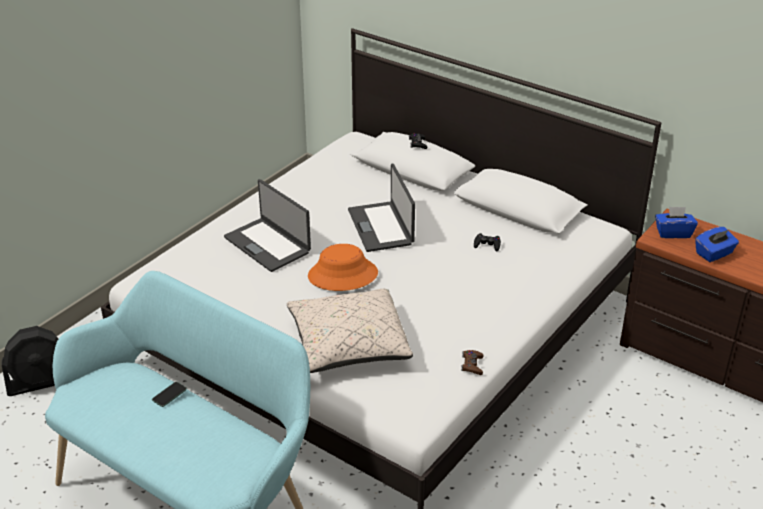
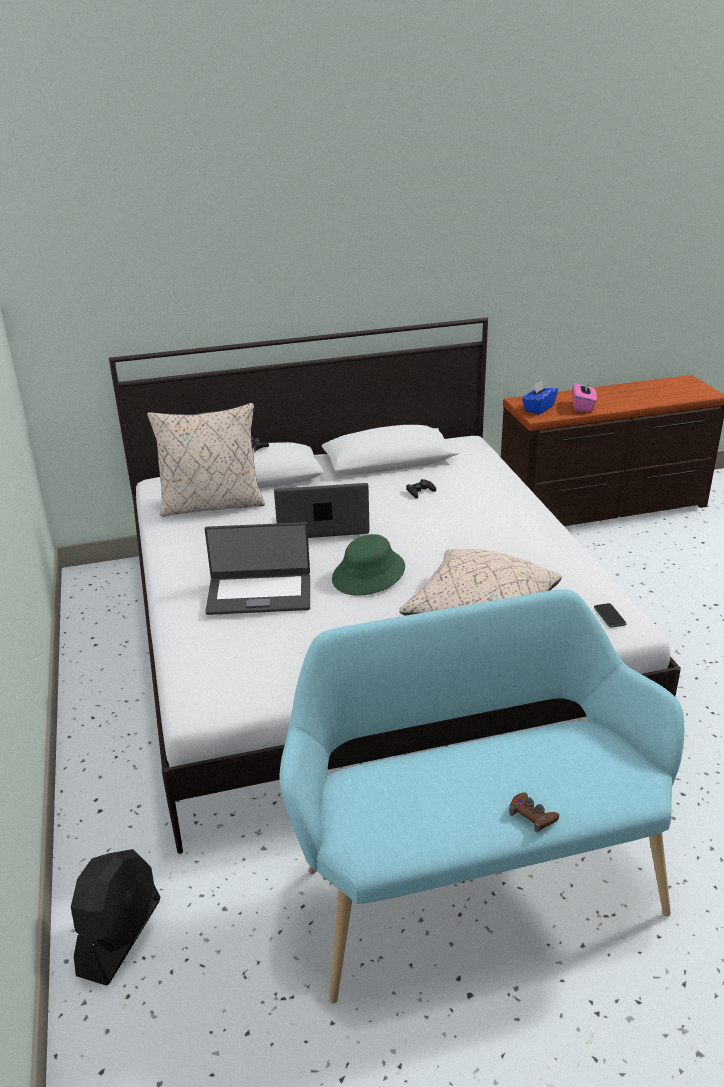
camera: 50 degrees left, 5 degrees down
(169, 395) = (437, 761): phone -> phone (609, 616)
(342, 275) = (369, 574): orange hat -> green hat
(354, 172) = (212, 505): none -> beige pillow
(381, 227) = (322, 525): laptop -> laptop turned 150 degrees clockwise
(472, 365) = (579, 565): brown game controller -> brown game controller (532, 816)
(714, 254) = (583, 407): blue tissue box -> pink tissue box

